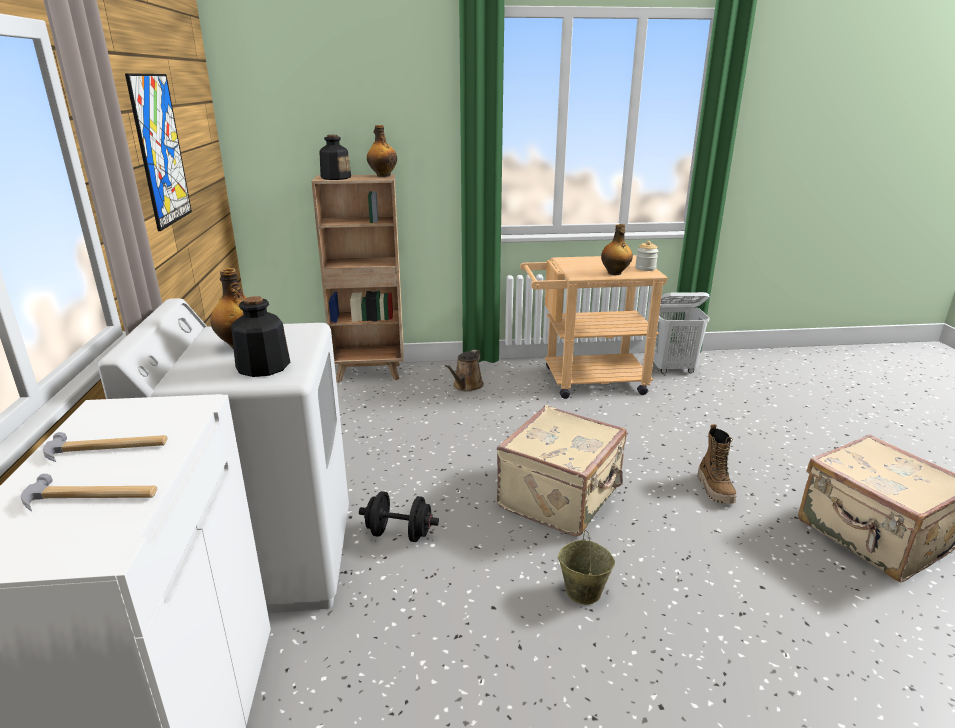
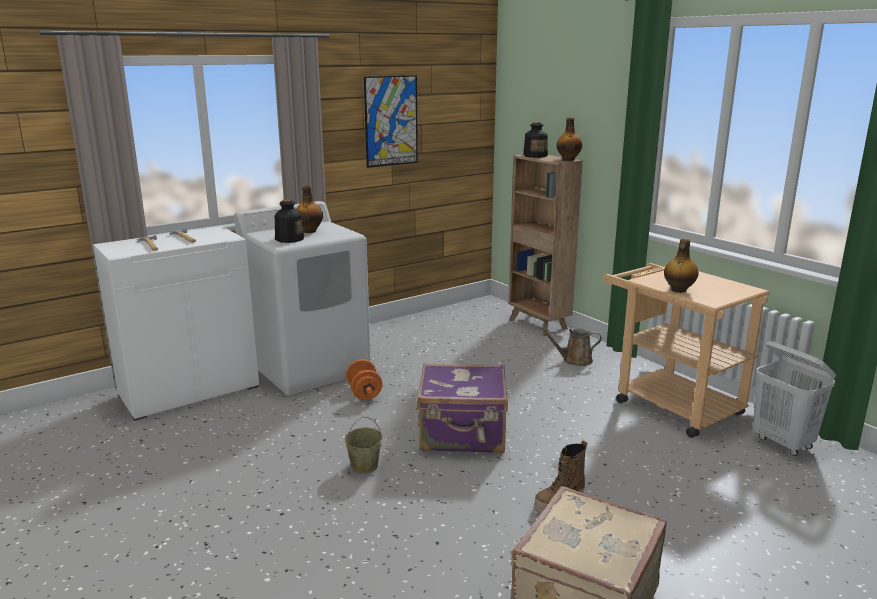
camera: 60 degrees right, 5 degrees down
(399, 534) = (364, 393): black dumbbell -> orange dumbbell
(562, 498) = (463, 435): beige suitcase -> purple suitcase
(645, 268) = (722, 298): jar -> none

